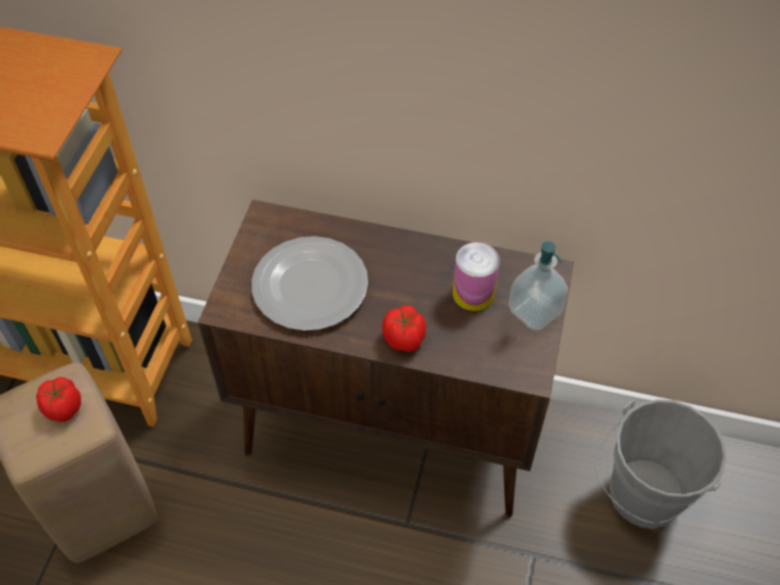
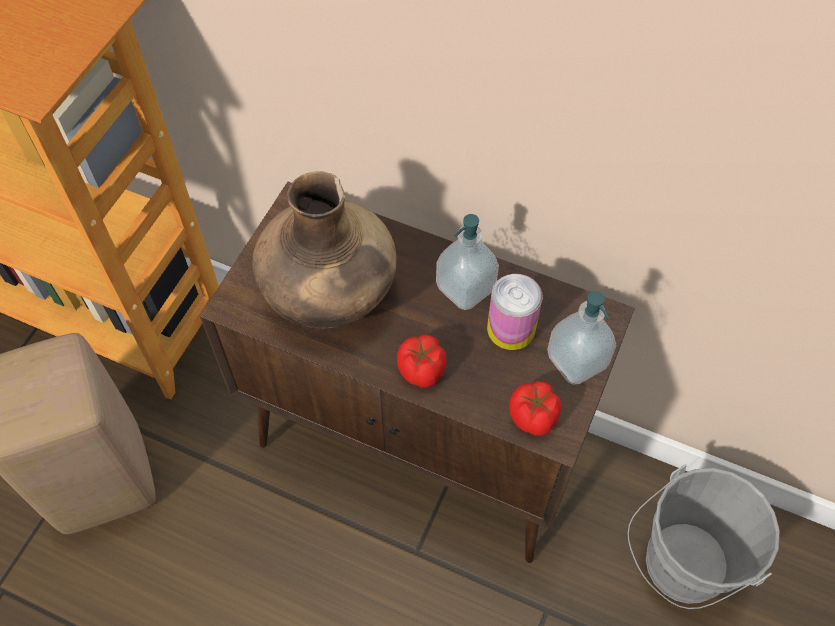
camera: 10 degrees right, 5 degrees up
(63, 409) = (51, 384): tomato -> tomato (533, 417)
(310, 287) = (329, 294): plate -> brown vase
(427, 266) = (465, 288): none -> soap dispenser

